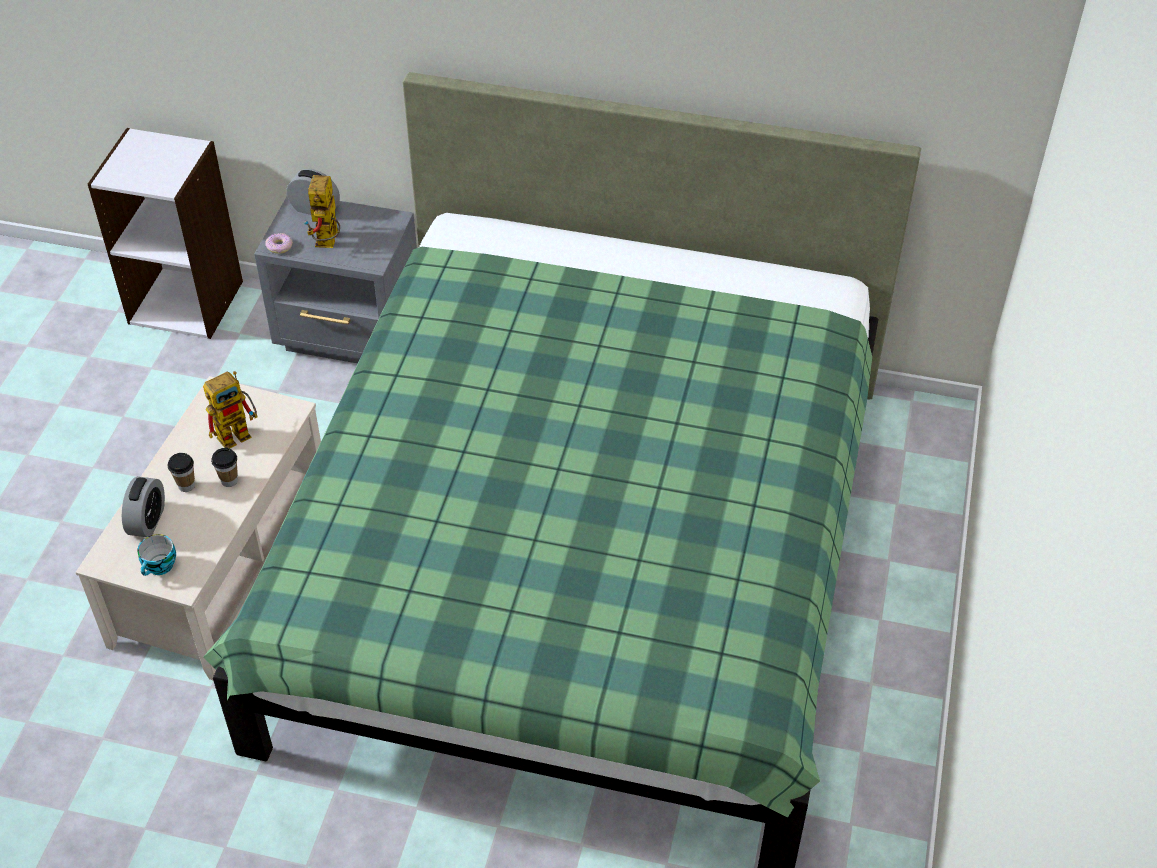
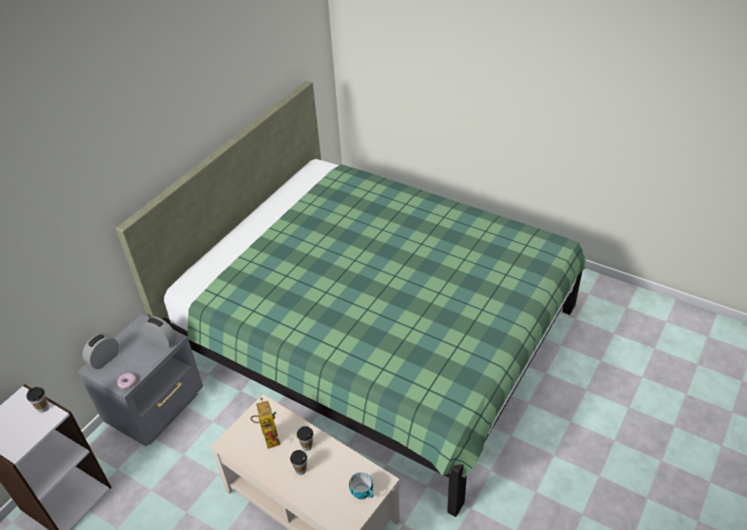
camera: 70 degrees left, 5 degrees down
(148, 521) = (322, 495): alarm clock -> alarm clock (162, 341)
(177, 172) = (43, 408): none -> cup
(328, 244) = (141, 357): toy robot -> none

